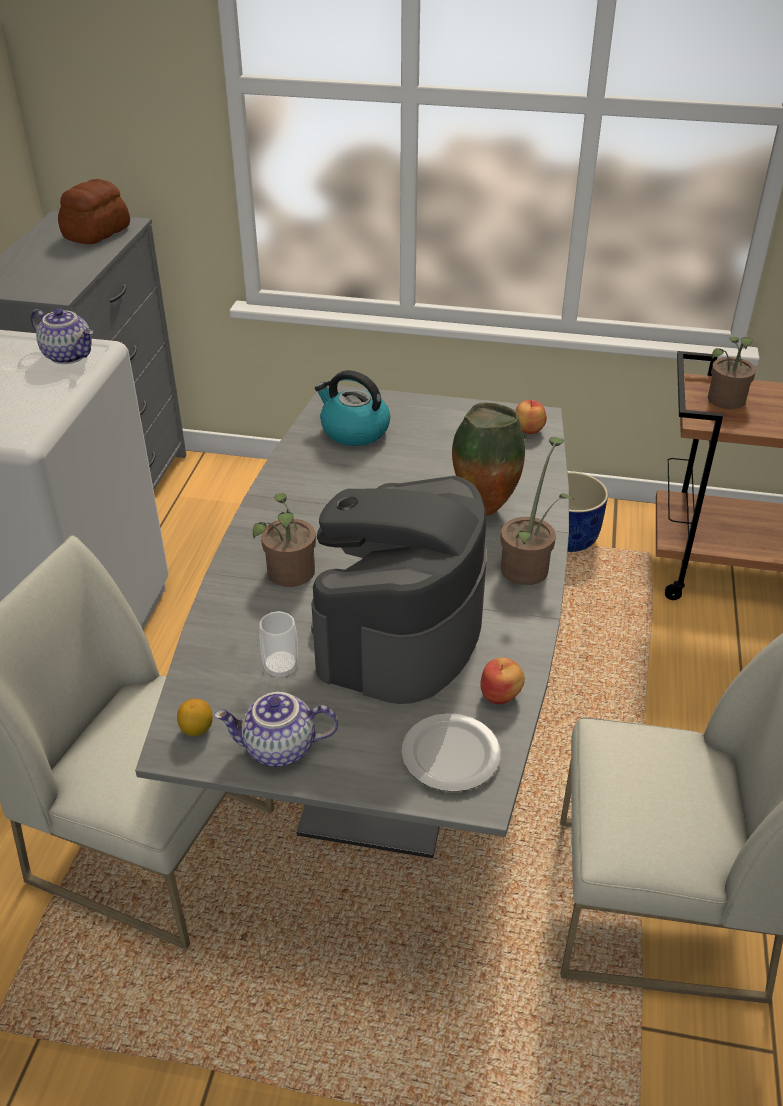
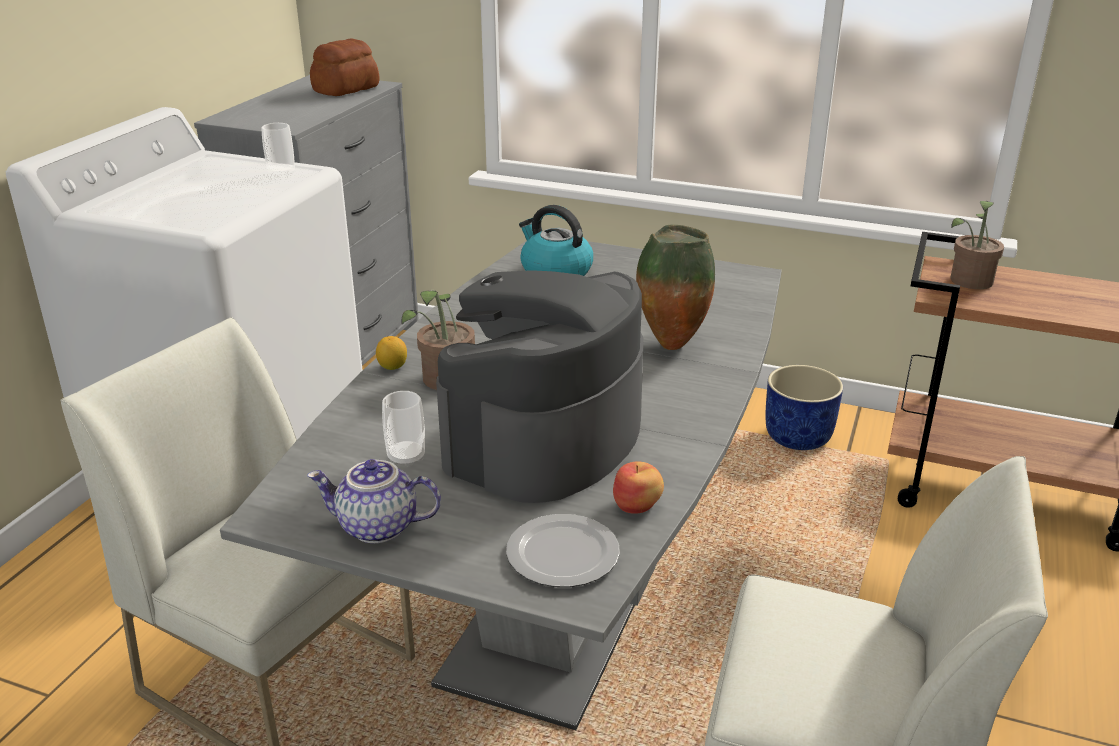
camera: 10 degrees right, 10 degrees down
(69, 355) = (281, 173): teapot -> cup
(197, 729) = (297, 501): lemon -> lemon (392, 367)
(528, 429) = (739, 284): apple -> none
(529, 565) = (705, 396): potted plant -> none

